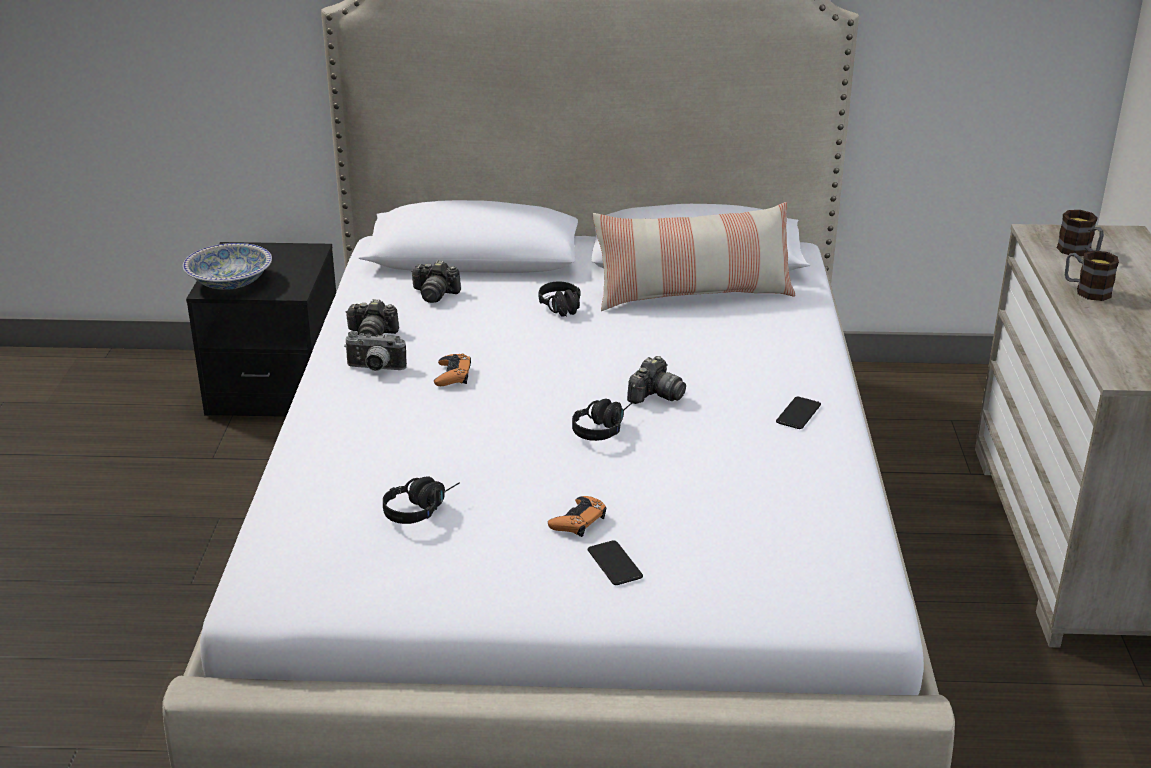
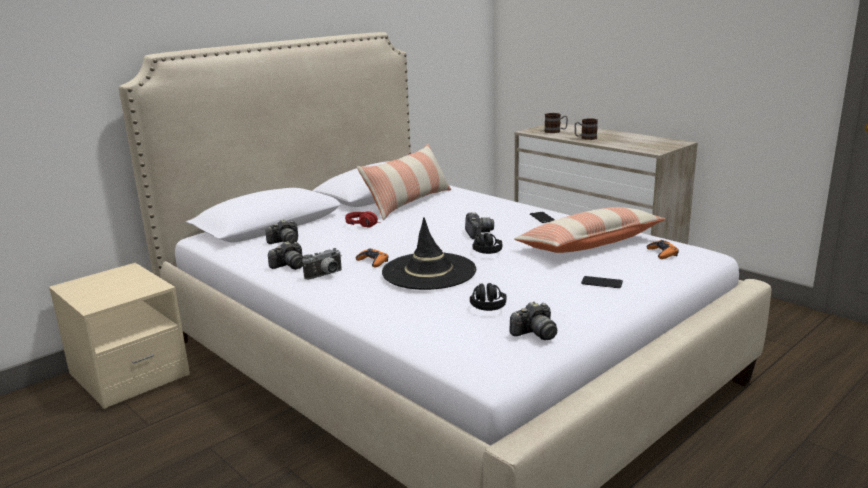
camera: 45 degrees left, 10 degrees down
(230, 282) = (101, 298): bowl -> none
(276, 386) = (129, 375): black nightstand -> beige nightstand
(384, 580) = (535, 333): none -> camera
(467, 425) = (429, 272): none -> black hat
(563, 310) = (365, 225): black headphones -> red headphones
(578, 521) = (554, 278): orange game controller -> orange game controller (662, 253)
(748, 496) = (589, 245): none -> pillow

